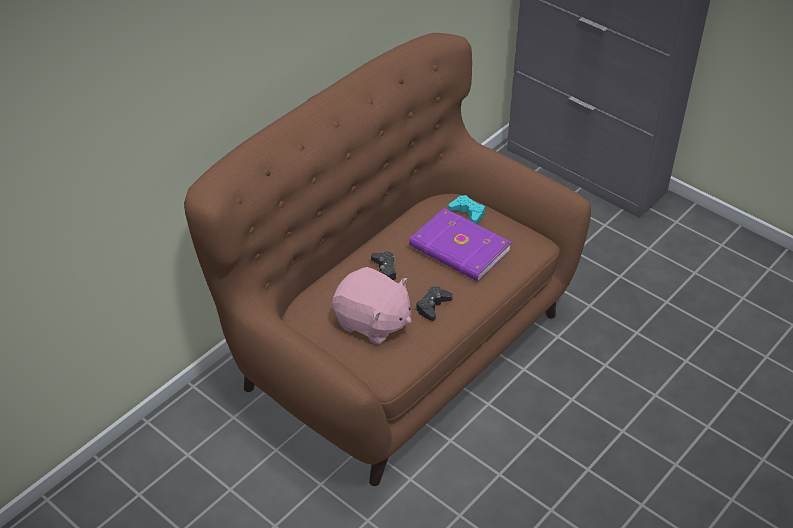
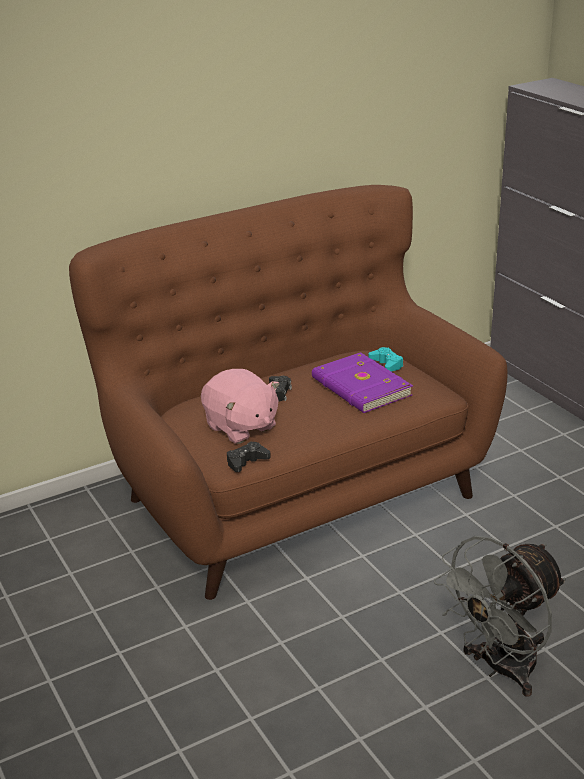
camera: 20 degrees right, 15 degrees down
(433, 306) = (307, 424): black game controller -> black game controller (246, 461)
(649, 493) = (500, 669): none -> grey fan

